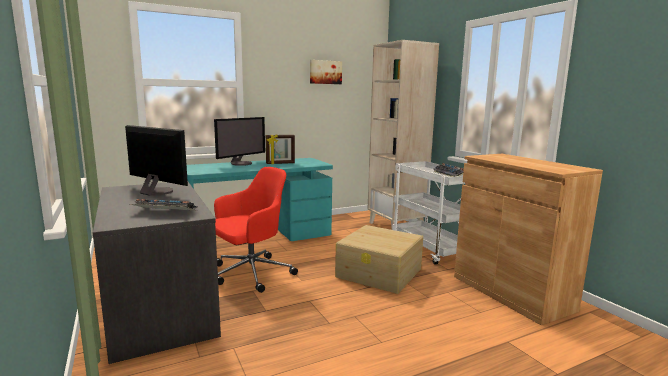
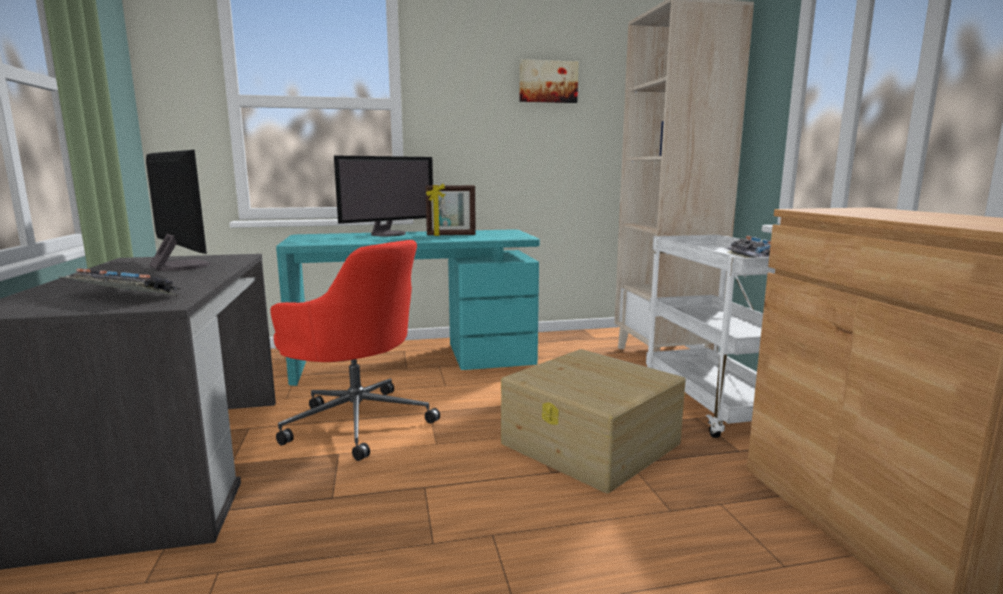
camera: 15 degrees right, 0 degrees up
(250, 273) = (357, 421): red office chair -> red office chair turned 60 degrees clockwise

